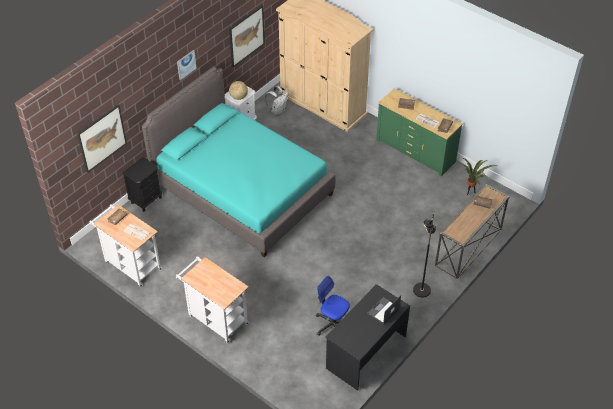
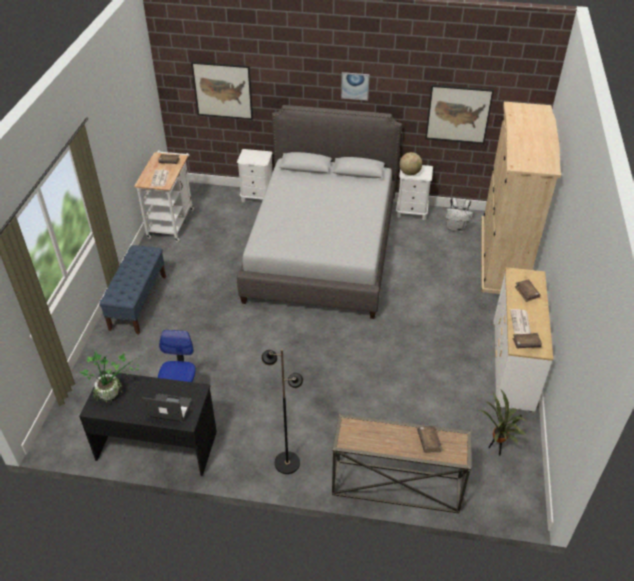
camera: 60 degrees right, 5 degrees down
(146, 200) = (257, 197): black nightstand -> white nightstand
(215, 318) = (138, 302): white cart -> blue bench
(242, 189) = (322, 250): turquoise bed -> grey bed
(351, 336) = (114, 393): none -> potted plant
(415, 151) = (513, 363): green dresser -> white dresser

